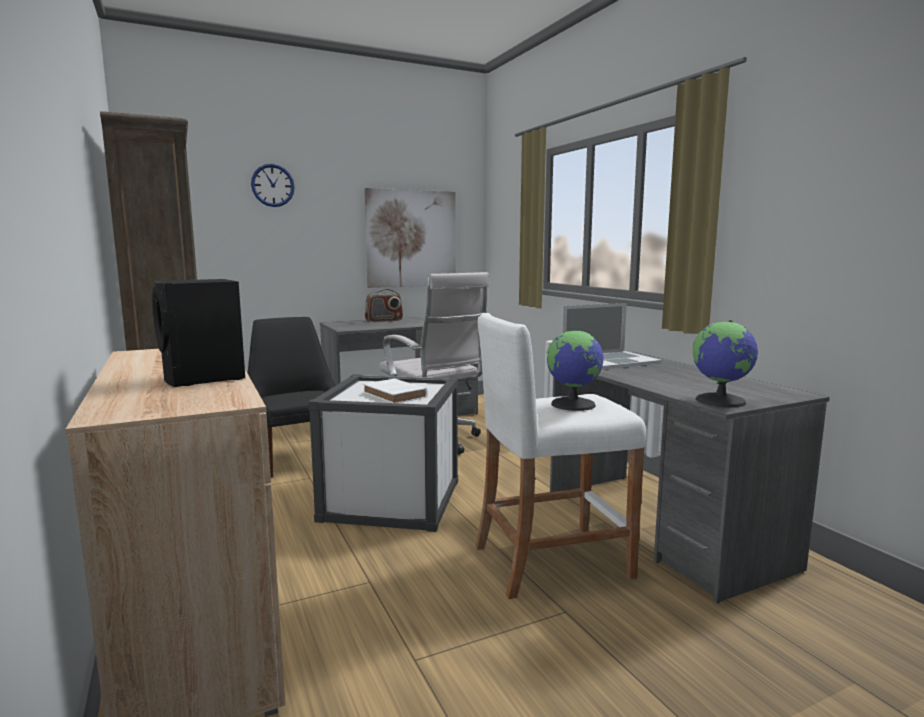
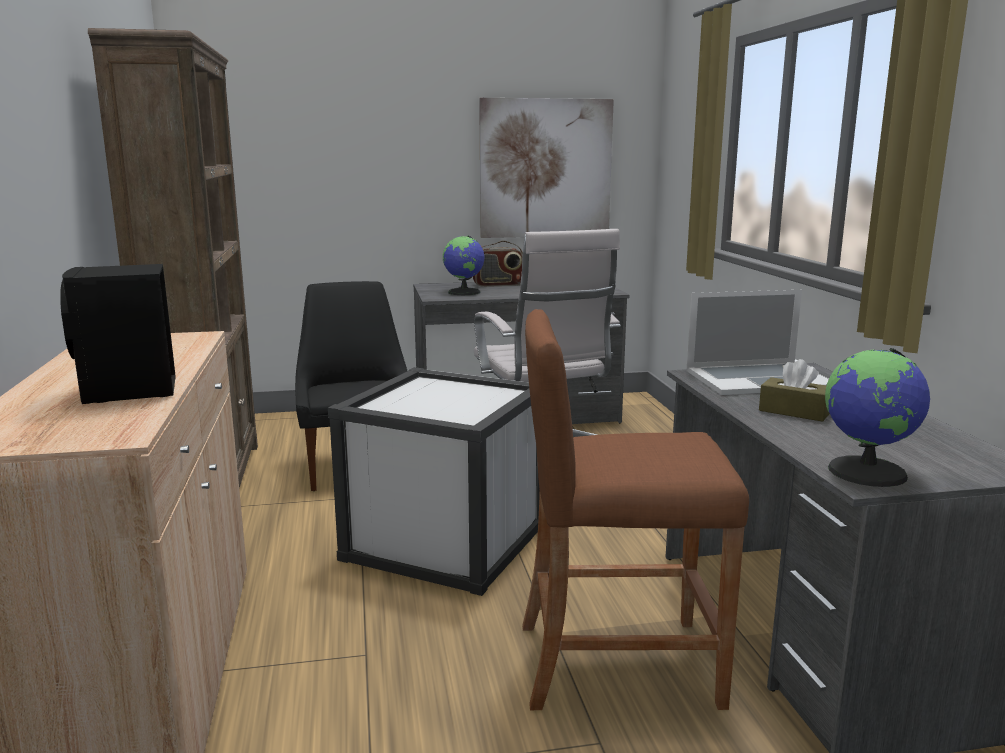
camera: 15 degrees right, 5 degrees up
(272, 185) = (354, 98): wall clock -> none
(395, 395) = (448, 406): white book -> none
(551, 561) = (617, 663): white stool -> brown stool
(574, 404) = (651, 452): globe -> globe (464, 292)
(648, 375) = (794, 411): none -> brown tissue box

